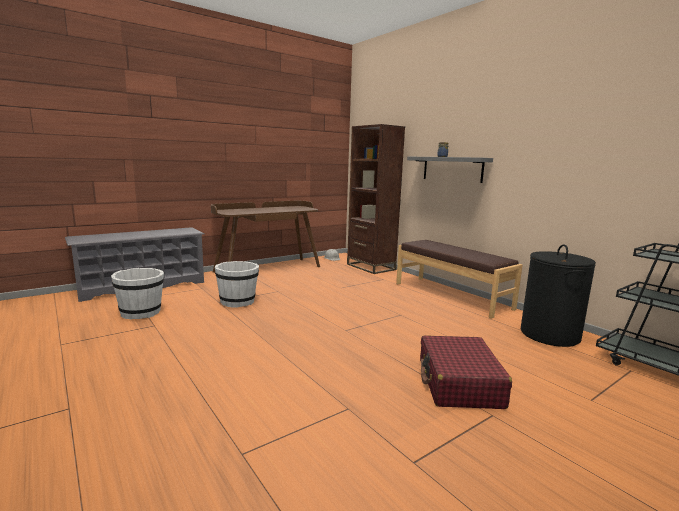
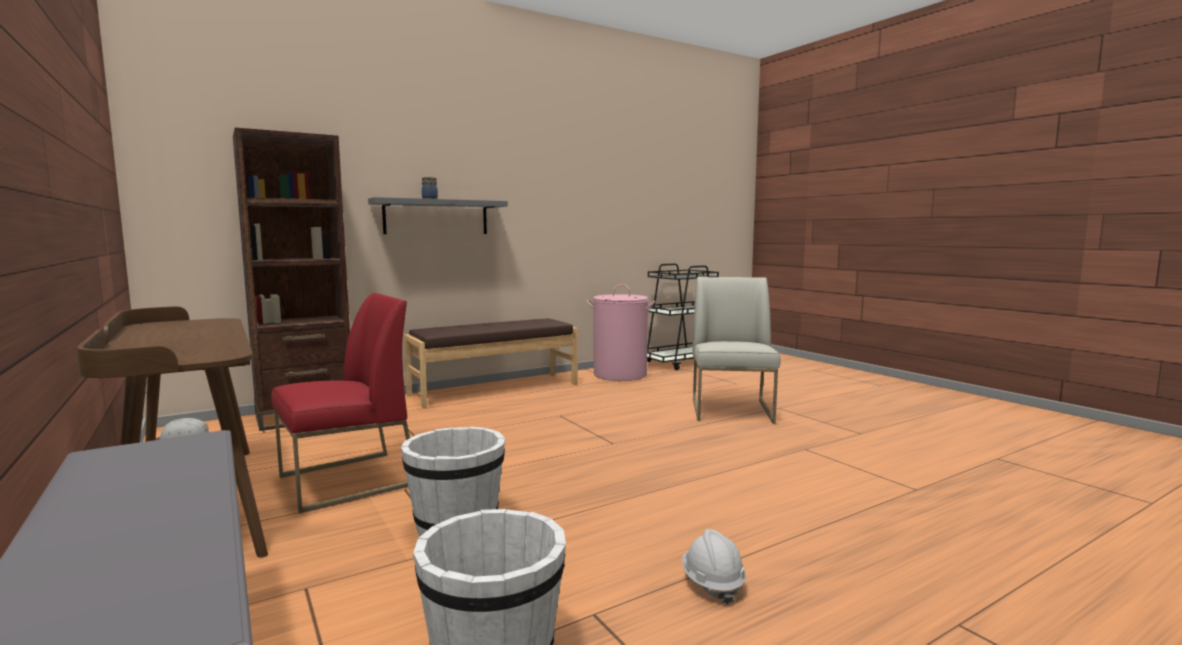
camera: 85 degrees left, 5 degrees down
(157, 348) = (712, 583): none -> white hard hat
(287, 282) = (346, 481): none -> red chair
(459, 383) = (732, 410): red suitcase -> white chair
(549, 334) = (620, 375): black laundry basket -> pink laundry basket

